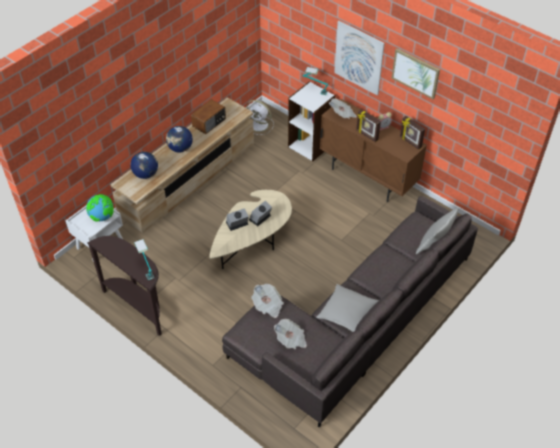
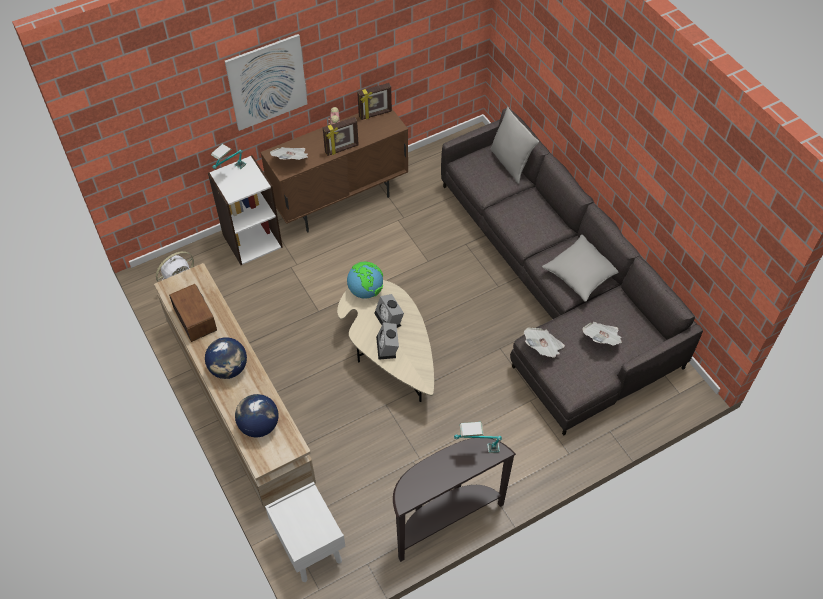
camera: 70 degrees left, 5 degrees up
(102, 217) = (308, 508): globe -> globe (365, 291)
(415, 73) = (348, 34): picture -> none

